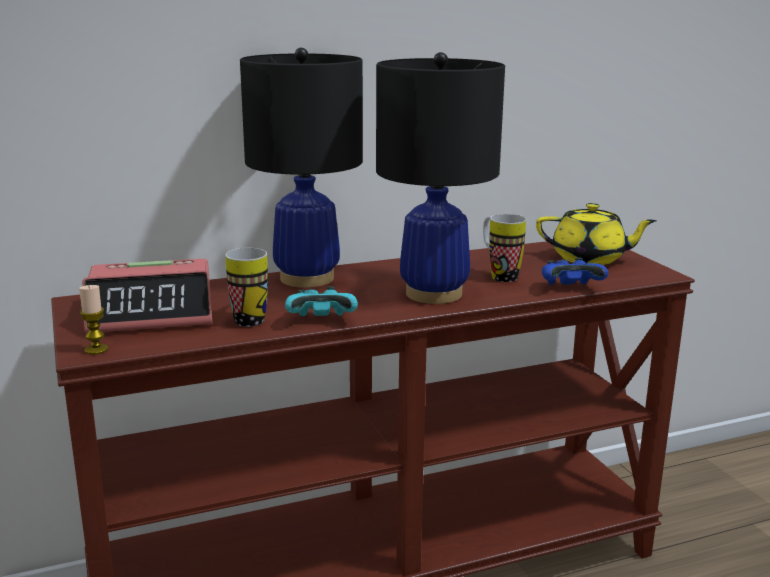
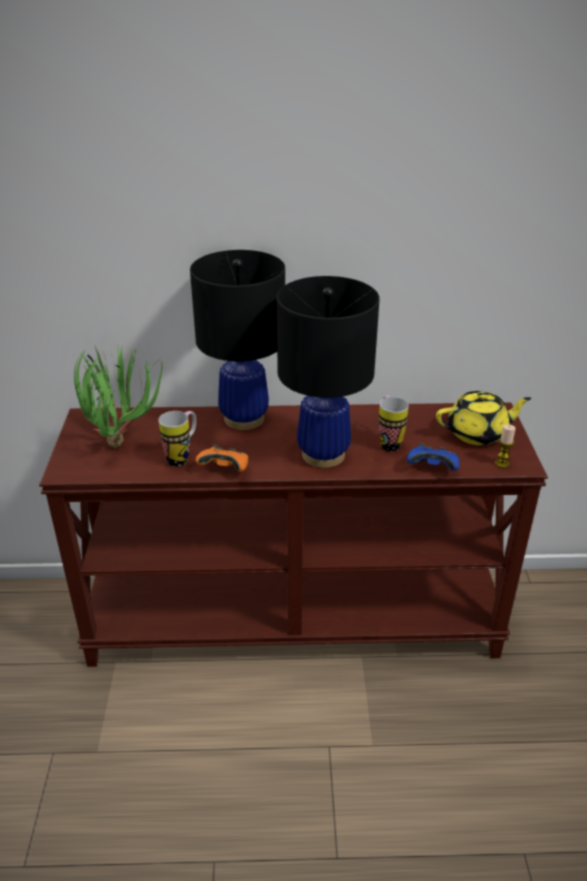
camera: 20 degrees right, 15 degrees up
(96, 350) = (69, 470): candle -> candle (502, 463)
(152, 313) = (121, 439): alarm clock -> potted plant
(322, 320) = (225, 469): turquoise game controller -> orange game controller
(590, 258) = (478, 433): yellow teapot -> yellow teapot turned 45 degrees counterclockwise

